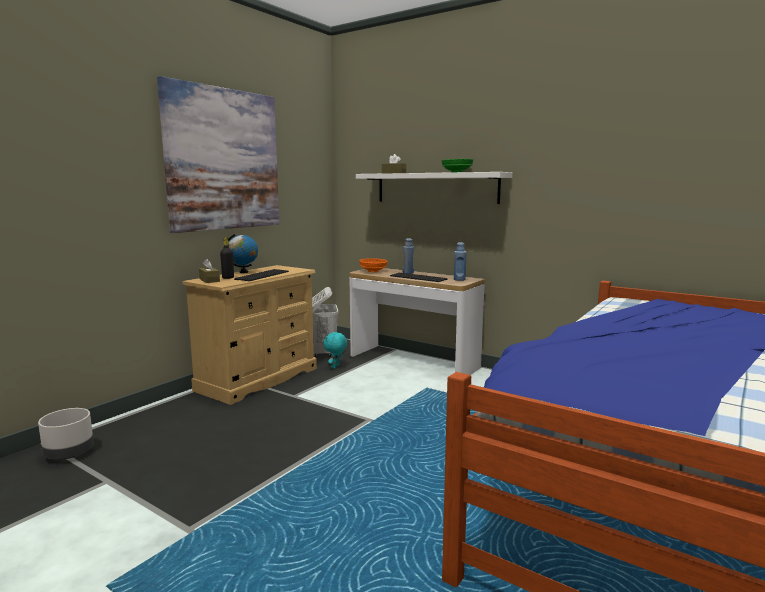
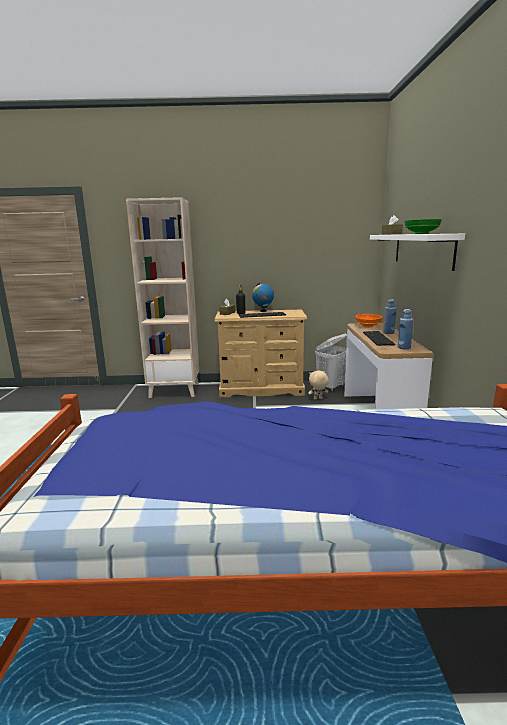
camera: 55 degrees right, 5 degrees up
(69, 454) = (131, 392): grey planter -> none
(143, 422) = (175, 390): none -> beige bookcase
(224, 160) = (259, 228): picture -> none
(336, 367) = (318, 399): turquoise plush toy -> beige plush toy

